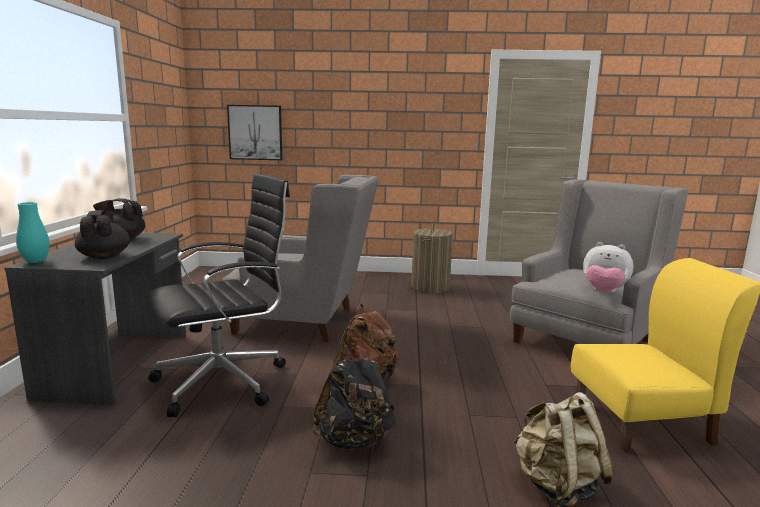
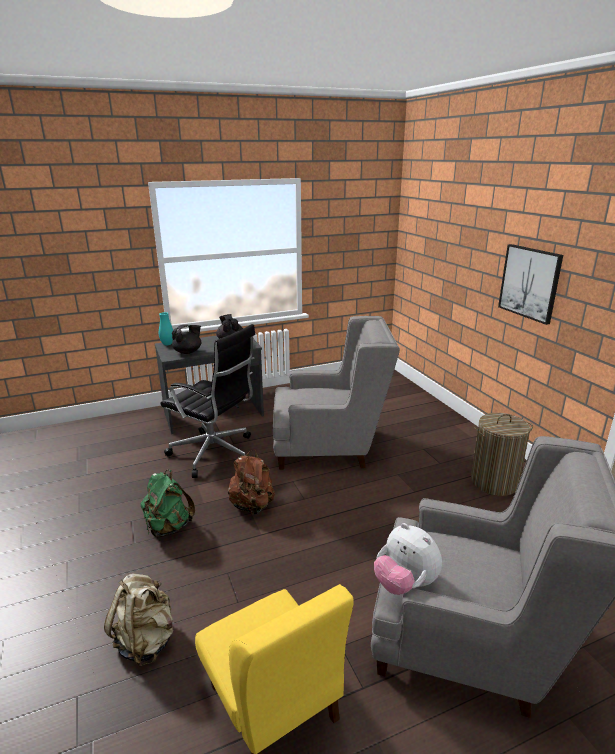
camera: 65 degrees right, 10 degrees up
(255, 132) = (430, 262): picture -> picture (530, 283)
(306, 321) = (330, 446): grey armchair -> grey armchair turned 75 degrees counterclockwise
(354, 441) = (168, 527): black backpack -> green backpack
(603, 292) = (405, 584): plush toy -> plush toy turned 45 degrees counterclockwise

